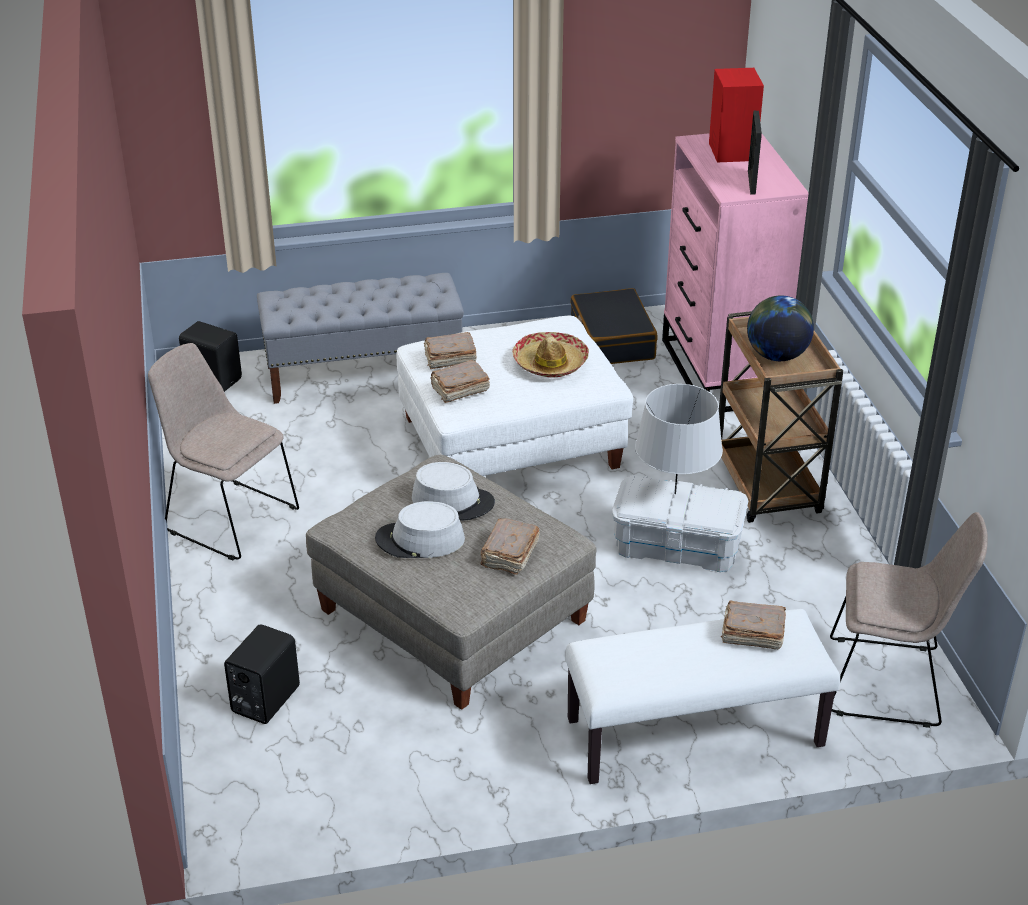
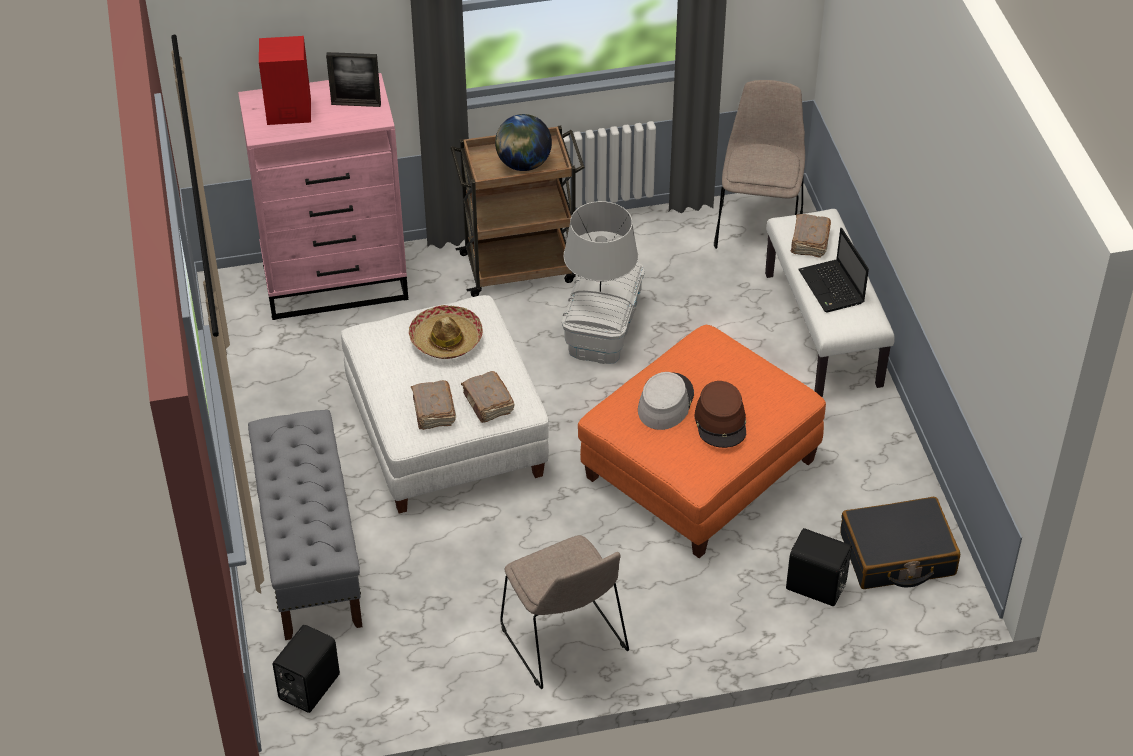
camera: 90 degrees left, 10 degrees up
(229, 518) = (565, 642): beige chair -> beige chair turned 60 degrees counterclockwise
(420, 540) = (721, 422): grey hat -> brown hat
(451, 614) = (699, 470): grey ottoman -> orange ottoman
(509, 555) = (735, 368): brown book -> none
(611, 340) = (268, 357): black suitcase -> black suitcase (897, 555)
(664, 650) = (832, 288): none -> laptop

